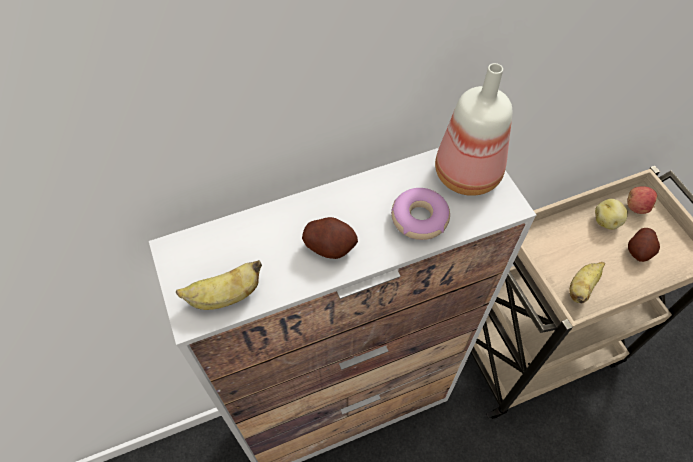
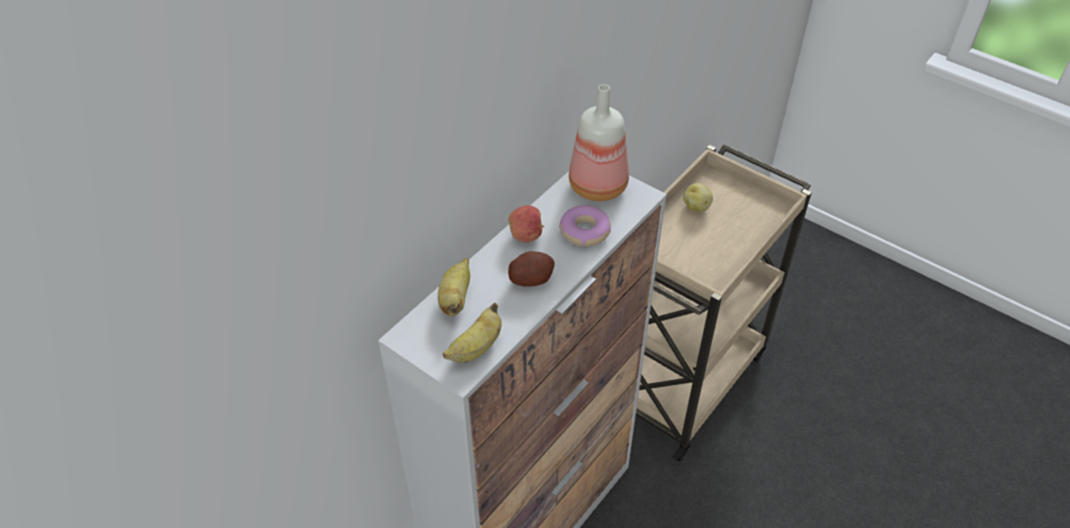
camera: 30 degrees left, 10 degrees down
(581, 287) = (709, 266): banana -> banana (455, 299)
(636, 207) = (713, 185): apple -> apple (526, 235)
(639, 251) = (735, 218): potato -> none

